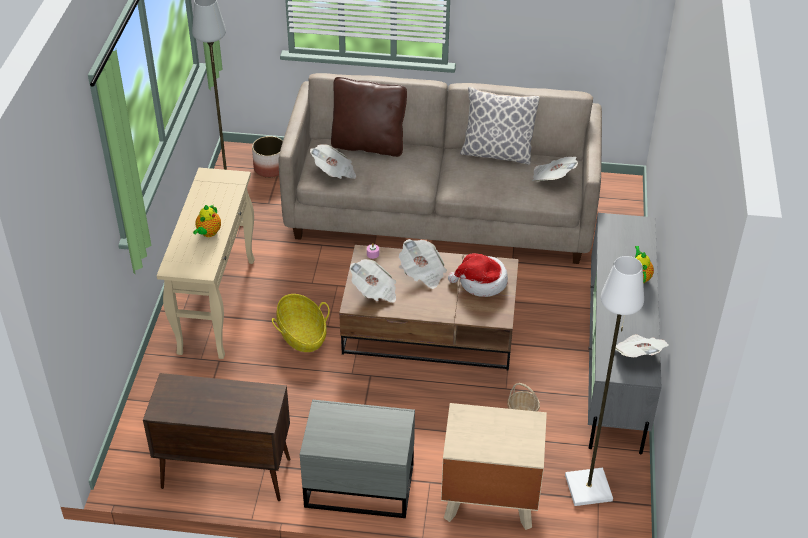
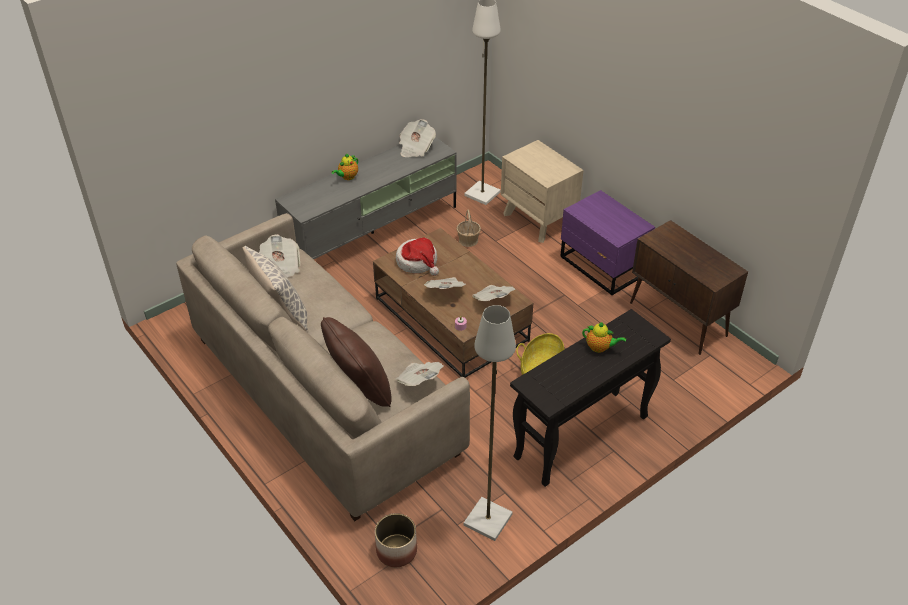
camera: 135 degrees left, 0 degrees up
(208, 233) = (600, 348): teapot -> teapot turned 45 degrees clockwise
(217, 305) = (581, 438): beige console table -> black console table
(358, 484) = (602, 267): grey nightstand -> purple nightstand

